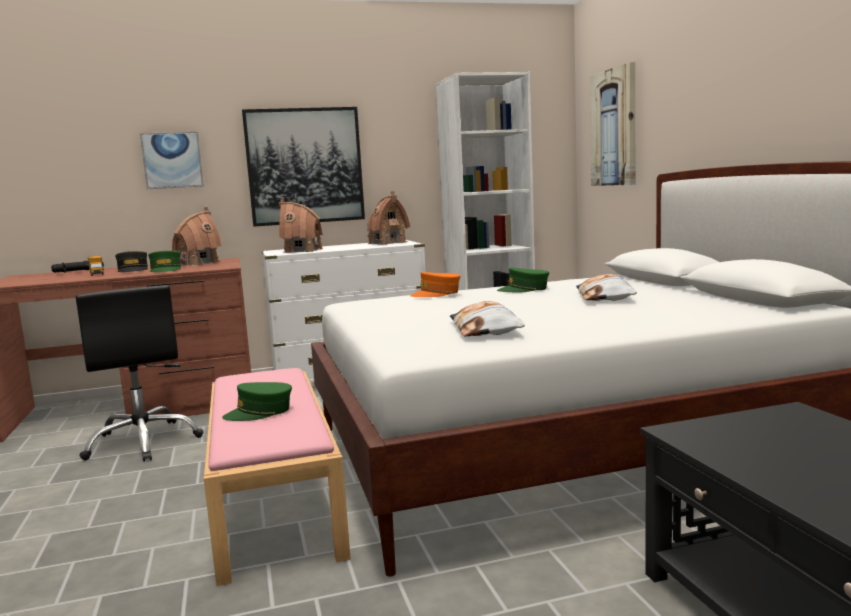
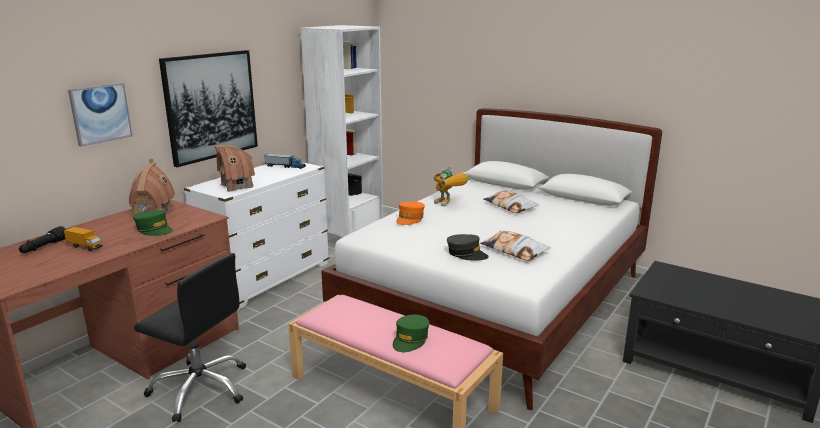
camera: 40 degrees left, 10 degrees up
(133, 270) = (108, 234): grey cap -> grey cap (466, 254)
(387, 243) = (285, 166): toy house -> toy truck
(524, 290) = (449, 204): green cap -> toy robot
(614, 128) = (423, 66): picture -> none

